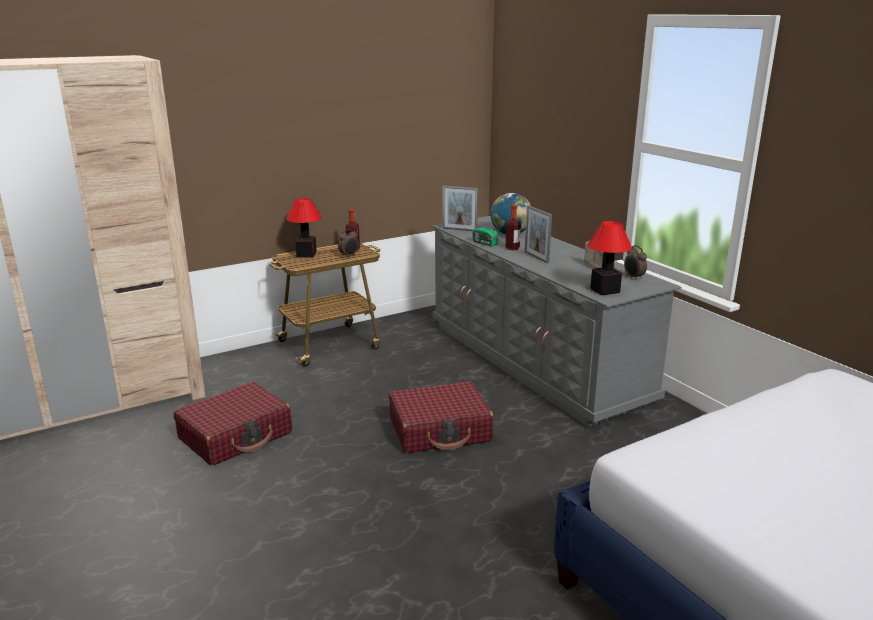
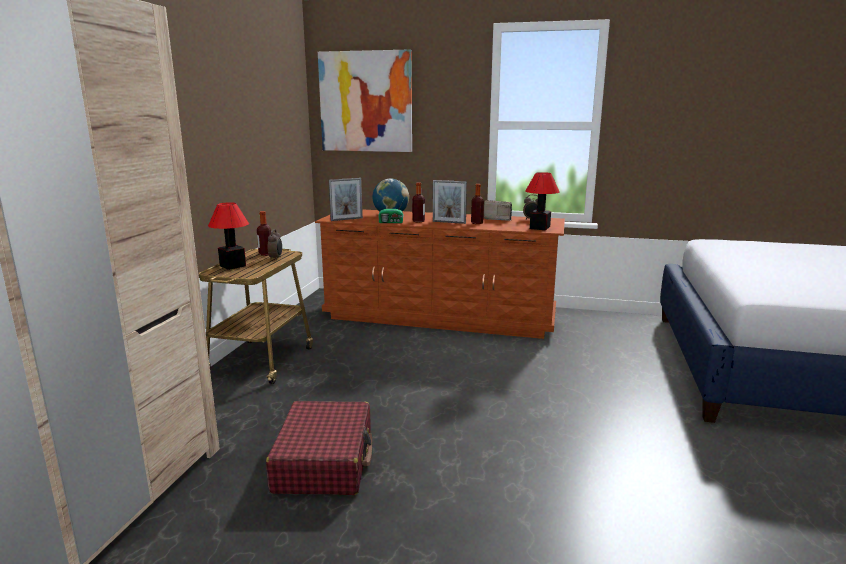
camera: 45 degrees left, 5 degrees down
(440, 430) = (472, 378): red suitcase -> none
(532, 99) = (366, 102): none -> picture
(533, 361) = (440, 316): grey dresser -> brown dresser
(560, 266) = (477, 223): none -> bottle

